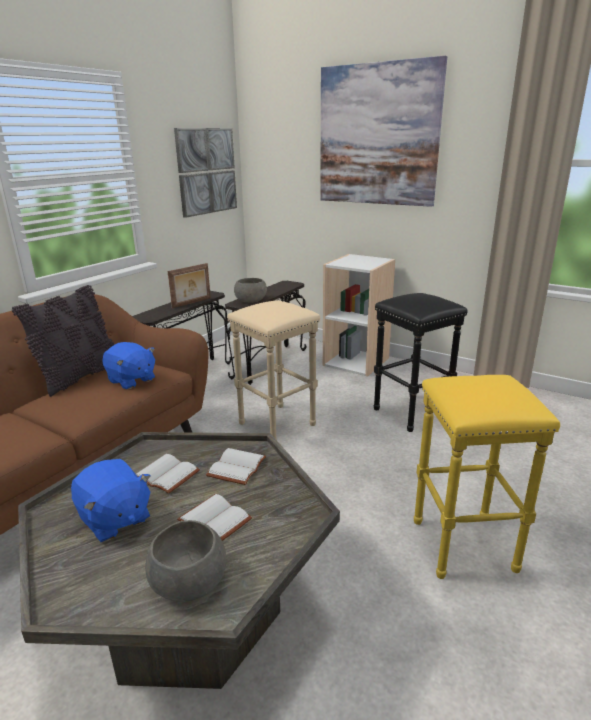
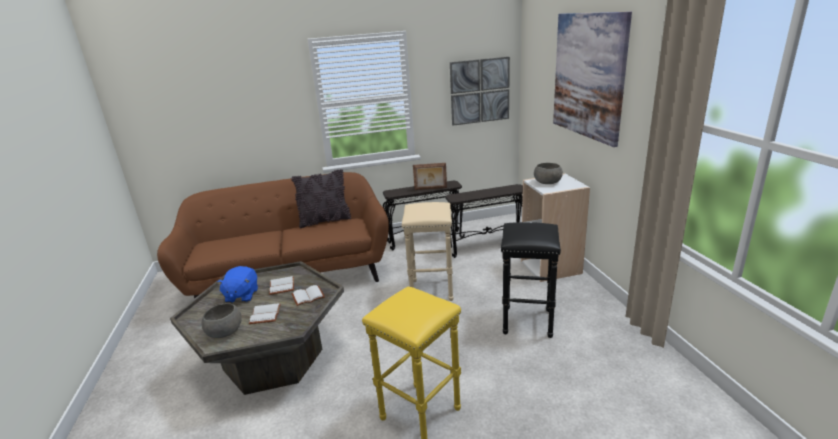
camera: 45 degrees right, 0 degrees up
(131, 380) = (338, 231): blue plush toy -> none
(251, 300) = (466, 196): grey bowl -> grey bowl (548, 182)

